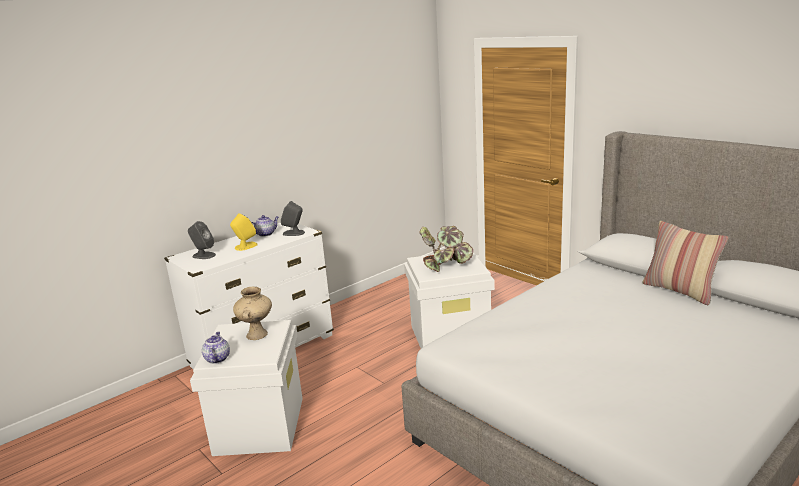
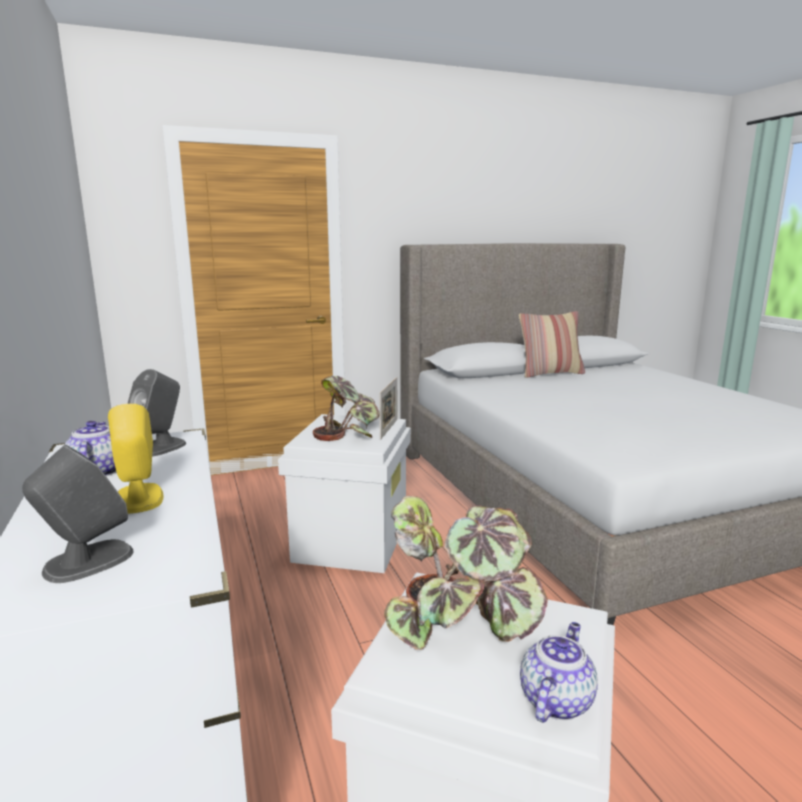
camera: 70 degrees left, 5 degrees down
(217, 358) = (555, 699): teapot -> teapot turned 105 degrees clockwise
(257, 335) = (461, 621): beige vase -> potted plant
(462, 272) = (388, 429): none -> picture frame

